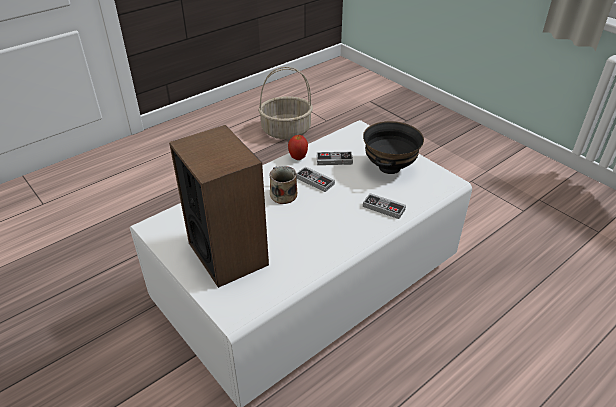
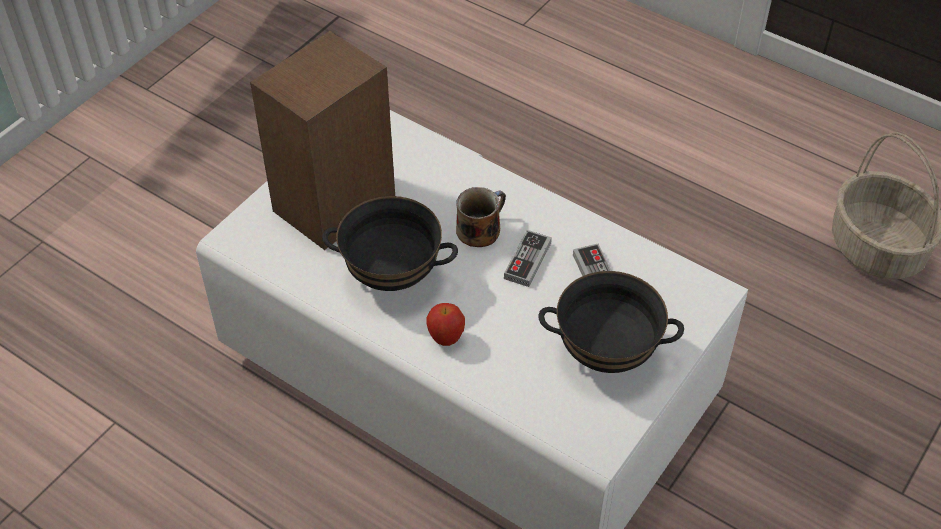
camera: 75 degrees right, 10 degrees up
(298, 158) = (582, 227): apple -> apple (446, 338)
(305, 236) = (392, 275): none -> black bowl
(384, 208) = (489, 360): game controller -> none

